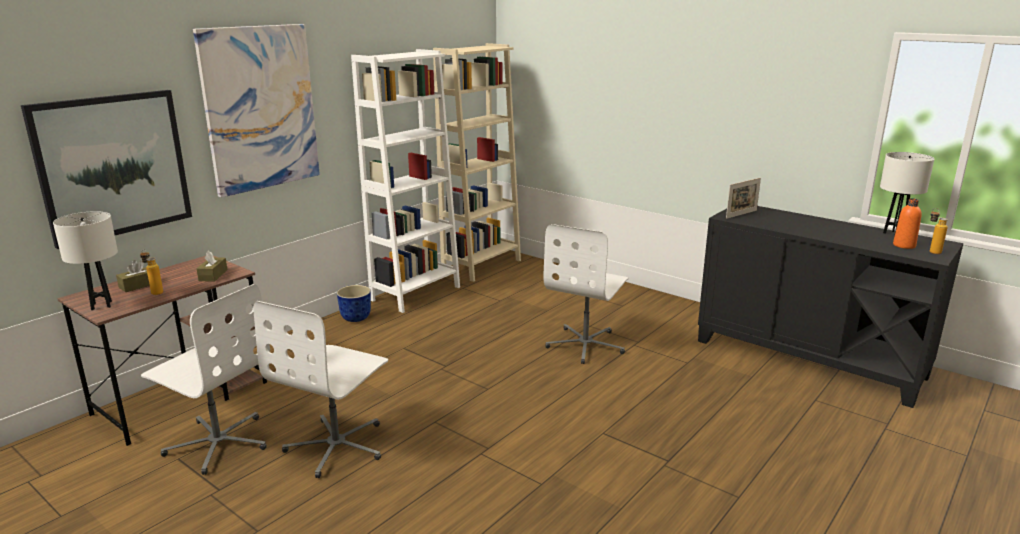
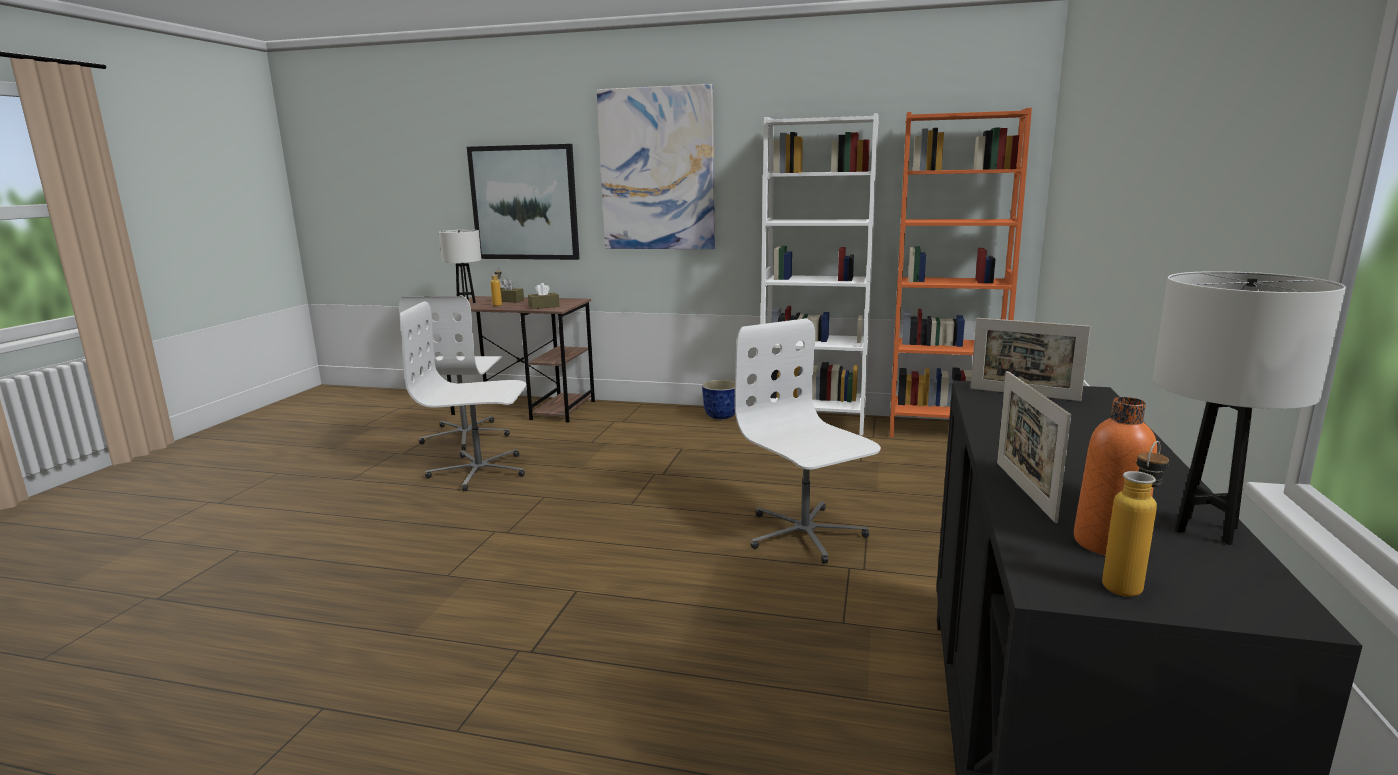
camera: 65 degrees right, 5 degrees down
(481, 266) = (943, 430): beige bookcase -> orange bookcase
(586, 345) = (804, 534): white office chair -> white office chair turned 60 degrees clockwise
(858, 242) = (1024, 490): none -> picture frame

